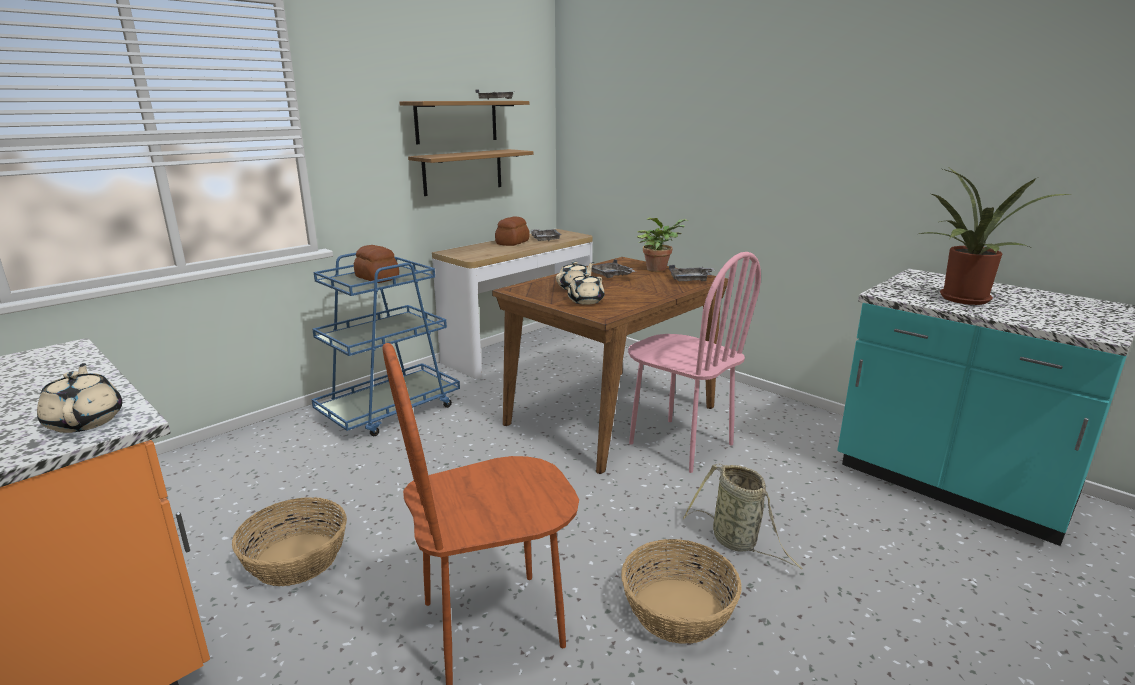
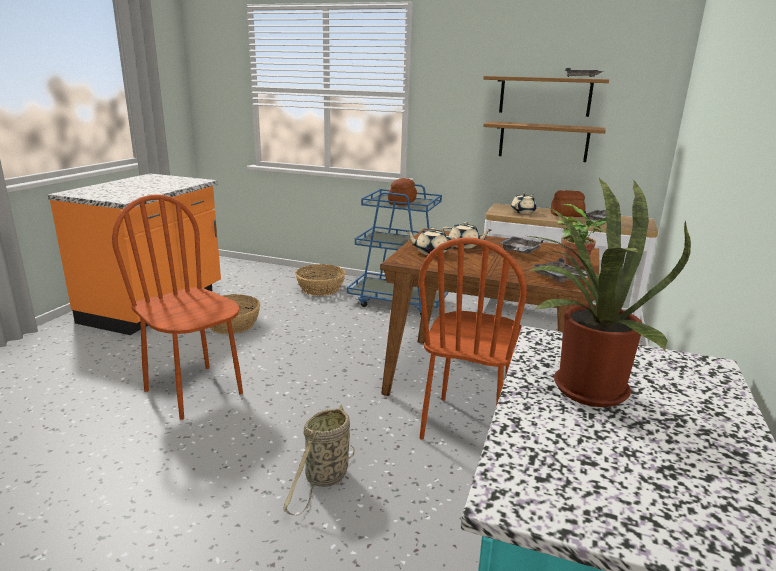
camera: 65 degrees right, 0 degrees up
(86, 421) = (125, 196): beige teapot -> beige teapot (523, 212)
(678, 609) = (227, 458): basket -> basket (321, 289)
(680, 444) = (466, 425): pink chair -> brown chair

